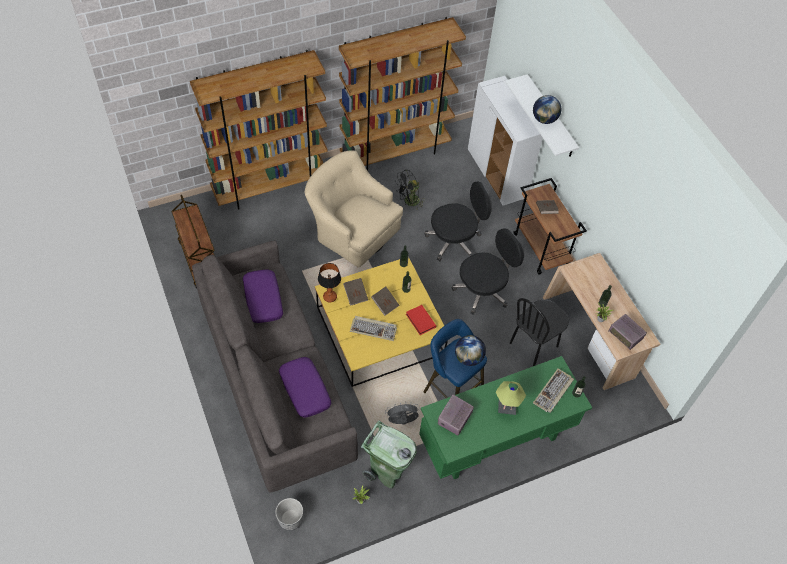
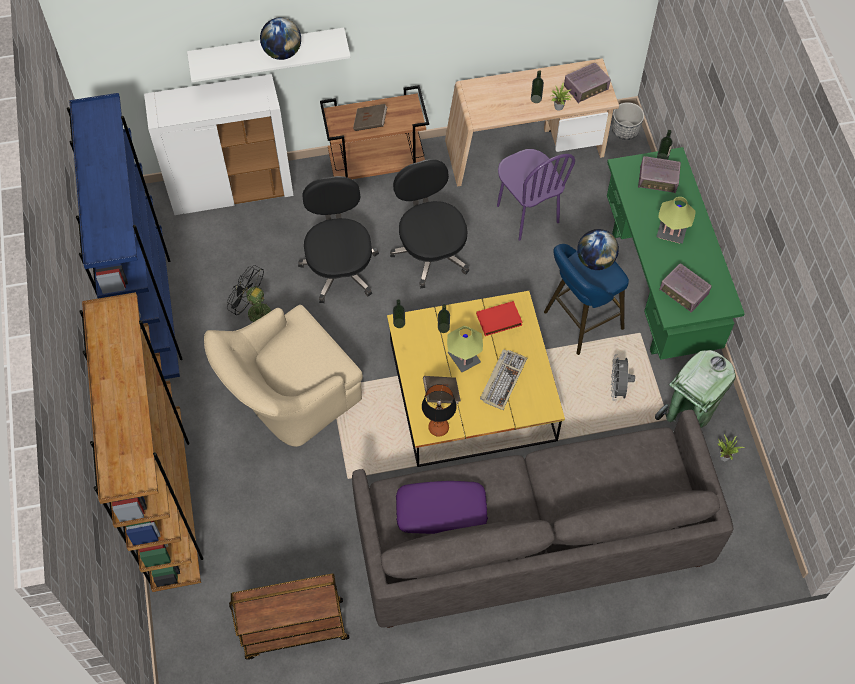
camera: 75 degrees left, 5 degrees up
(290, 519) = (743, 546): planter -> planter (625, 130)
(304, 390) = (602, 474): purple pillow -> none
(385, 304) = (464, 358): brown book -> table lamp
(395, 153) = (151, 312): brown bookcase -> blue bookcase
(409, 202) = (254, 312): black fan -> black fan turned 135 degrees clockwise
(534, 345) = (527, 214): black chair -> purple chair
(553, 392) = (658, 180): keyboard -> radio

